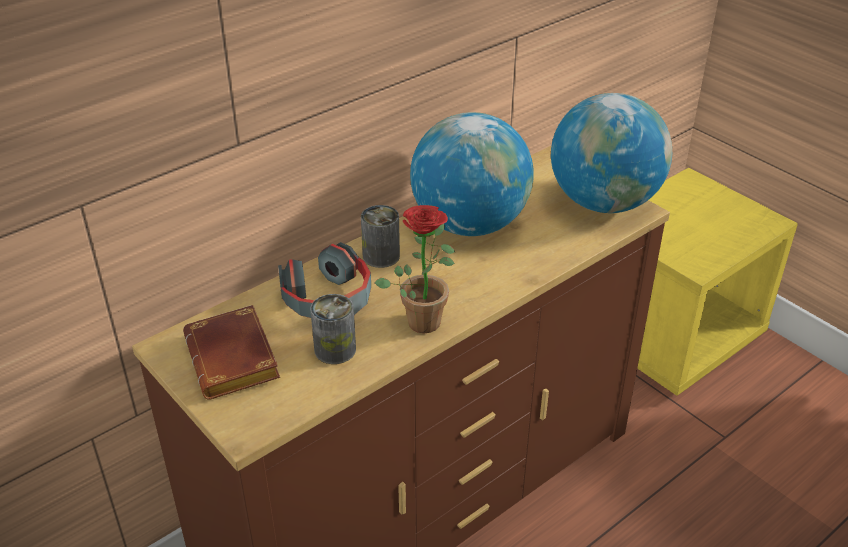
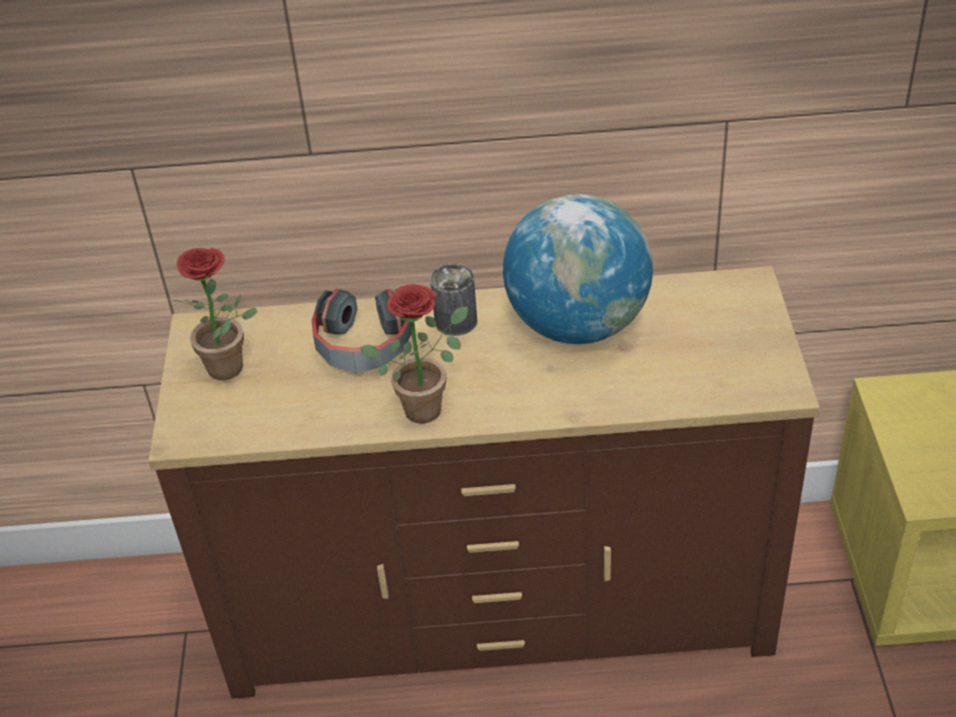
camera: 40 degrees right, 5 degrees up
(236, 361) = (233, 368): brown book -> potted plant
(335, 349) = (320, 398): can -> none
(604, 202) = (753, 362): globe -> none

